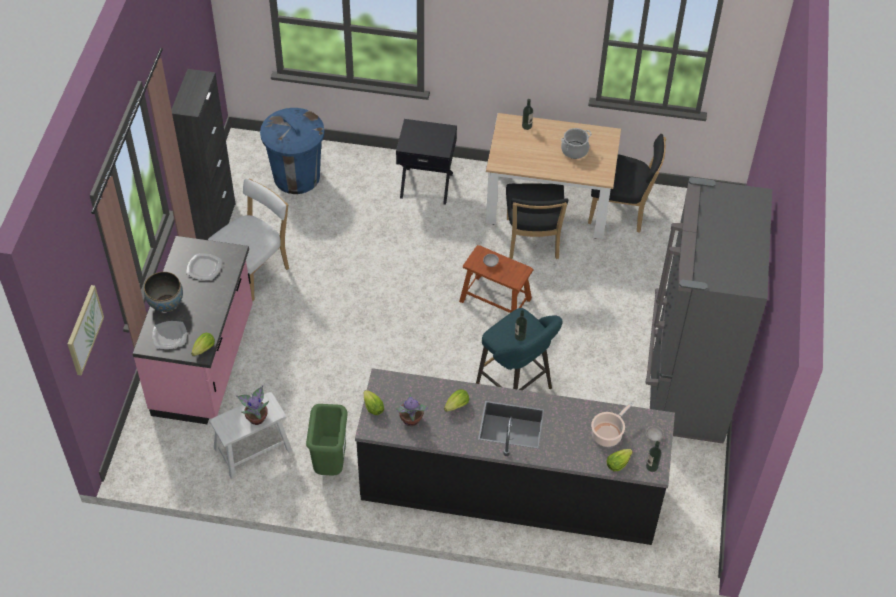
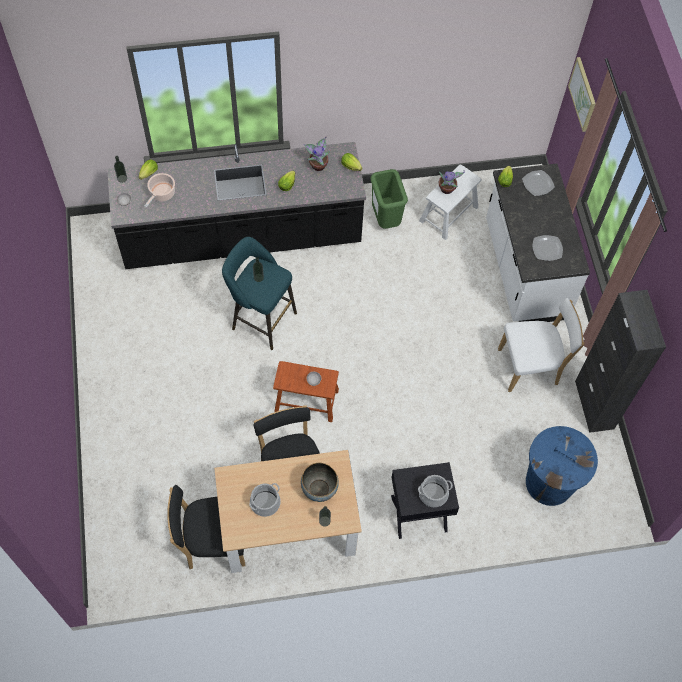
camera: 160 degrees right, 10 degrees up
(166, 304) = (557, 209): bowl -> bowl (319, 489)
(205, 362) = (523, 270): pink counter -> white counter
(255, 270) = (531, 367): white chair -> white chair turned 120 degrees counterclockwise
(422, 132) = (433, 494): none -> cooking pot
(684, 386) = (117, 363): grey fridge -> none

